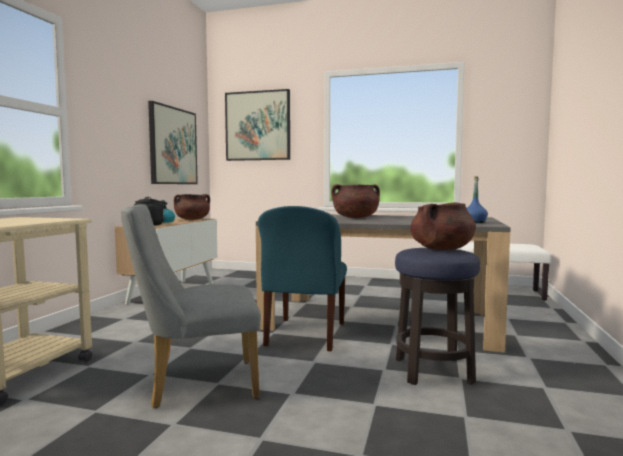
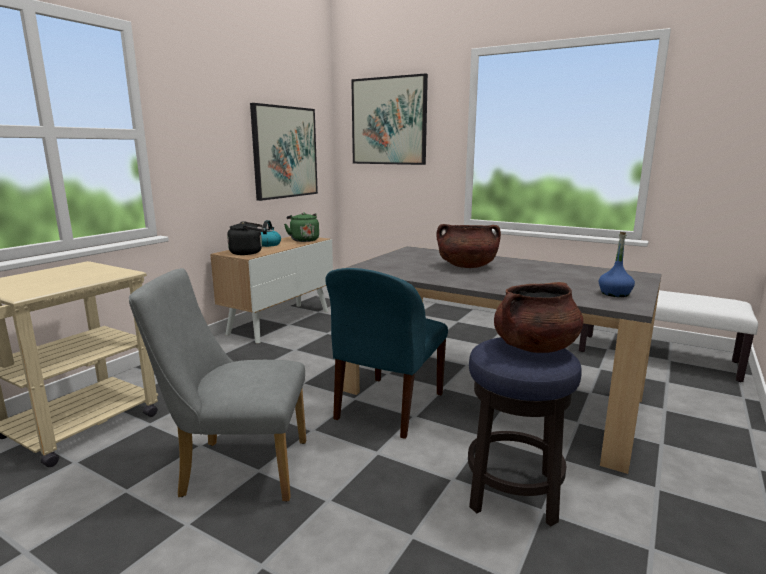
camera: 15 degrees right, 10 degrees up
(192, 219) = (303, 240): brown cooking pot -> green kettle

